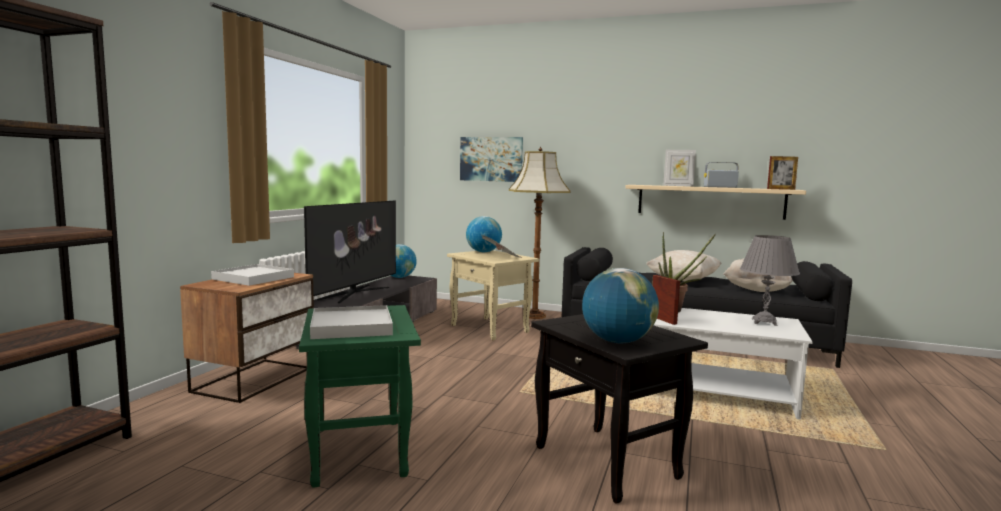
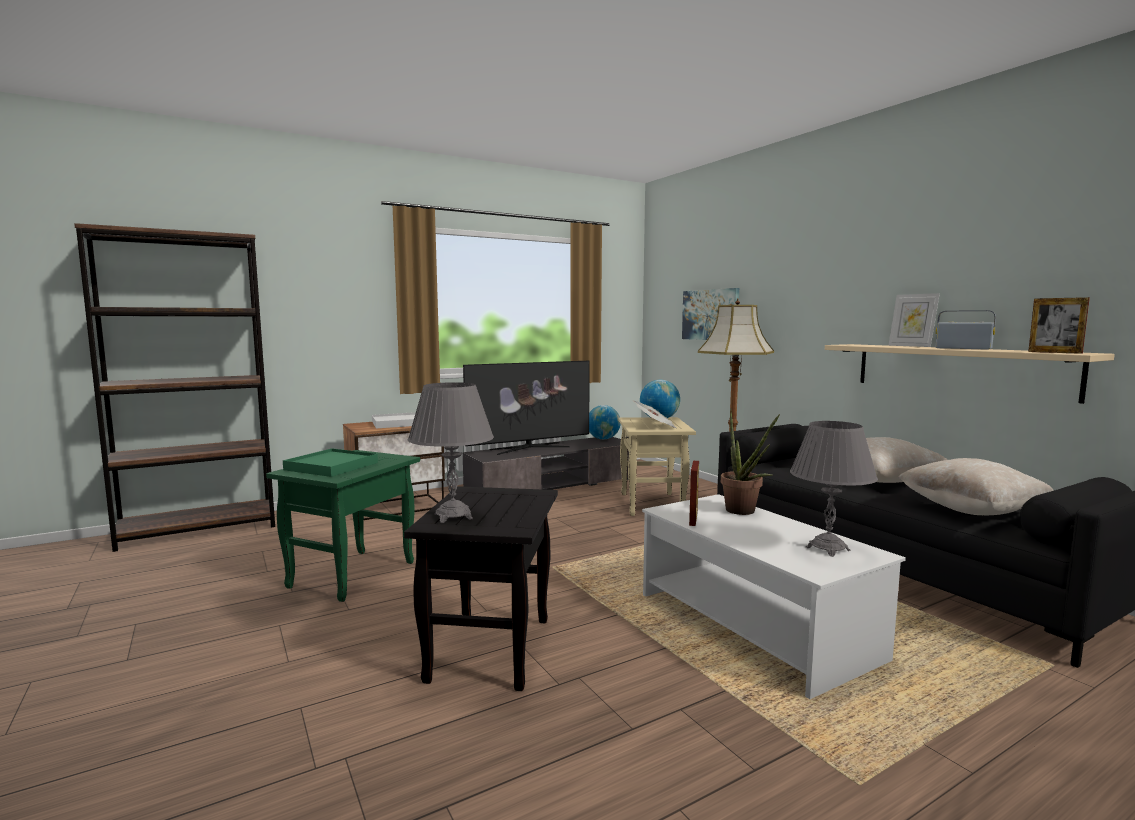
camera: 40 degrees right, 0 degrees up
(352, 326) = (331, 466): white tray -> green tray
(617, 341) = (453, 516): globe -> grey table lamp

